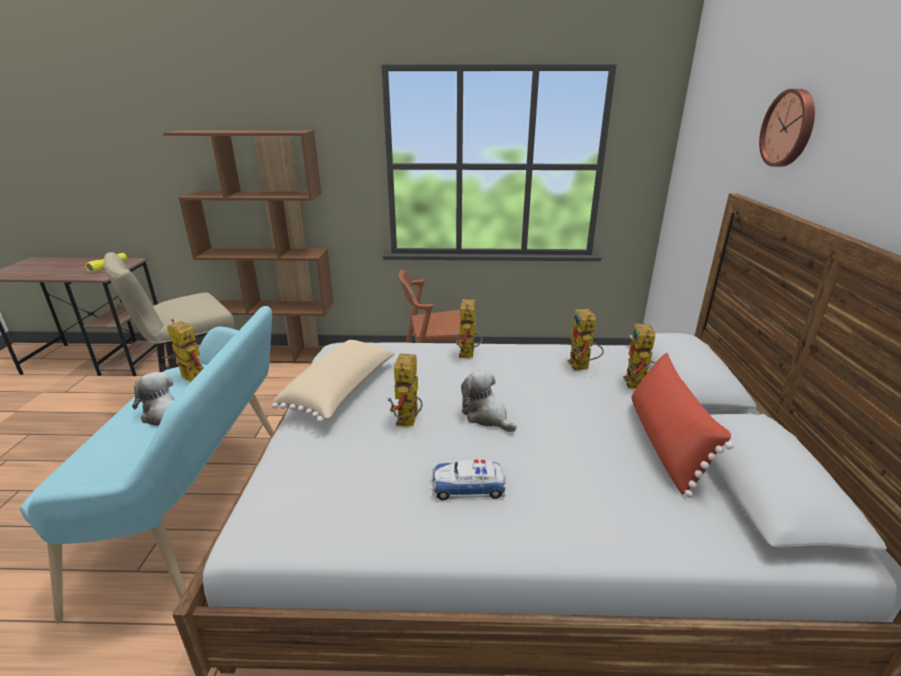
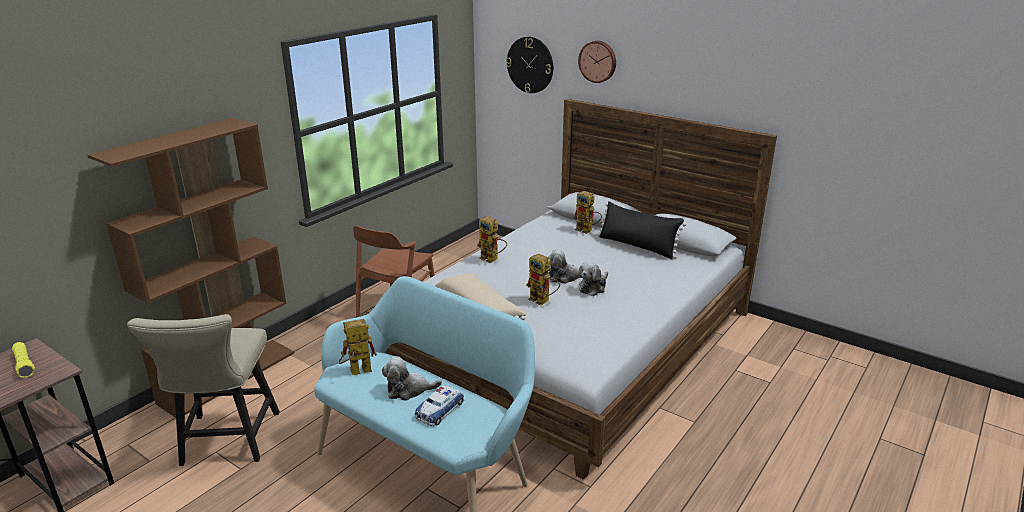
camera: 55 degrees left, 0 degrees up
(468, 486) = (616, 302): toy car -> toy car (439, 410)
(488, 449) = (593, 287): none -> plush toy
(582, 367) = (551, 235): toy robot -> none
(665, 443) = (637, 246): red pillow -> black pillow
(717, 140) = (530, 65): none -> wall clock

